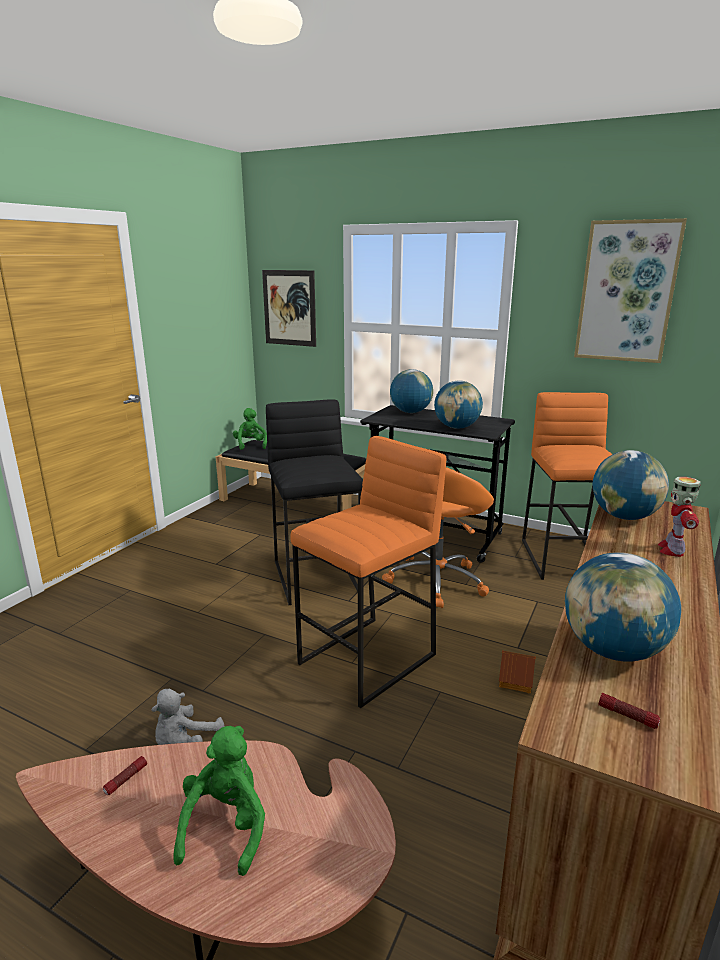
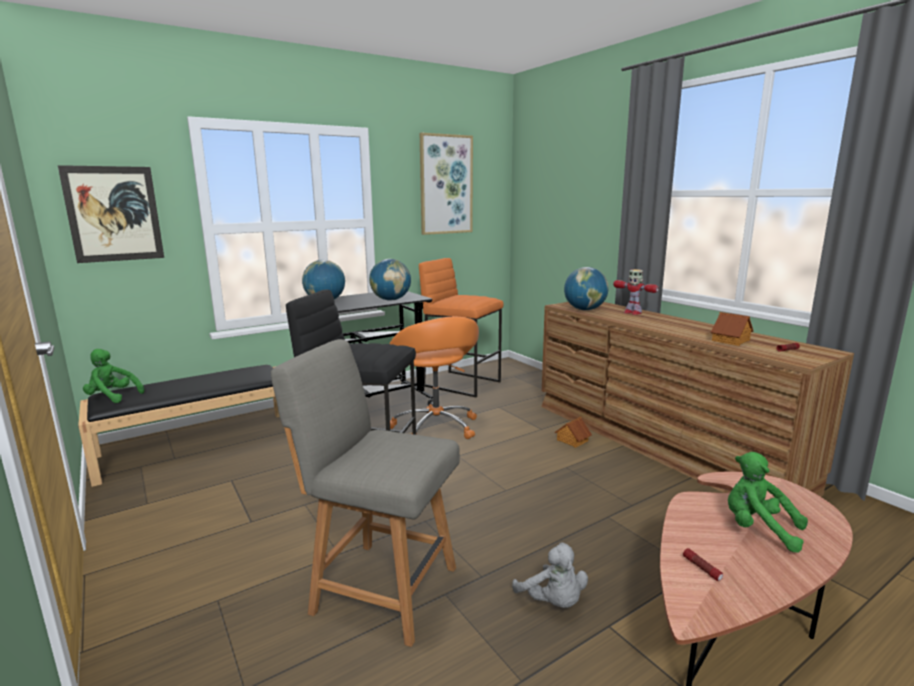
camera: 60 degrees left, 5 degrees down
(166, 645) = (380, 588): none -> grey chair
(368, 660) = (509, 482): orange stool -> none
(613, 650) = (731, 340): globe -> toy house

